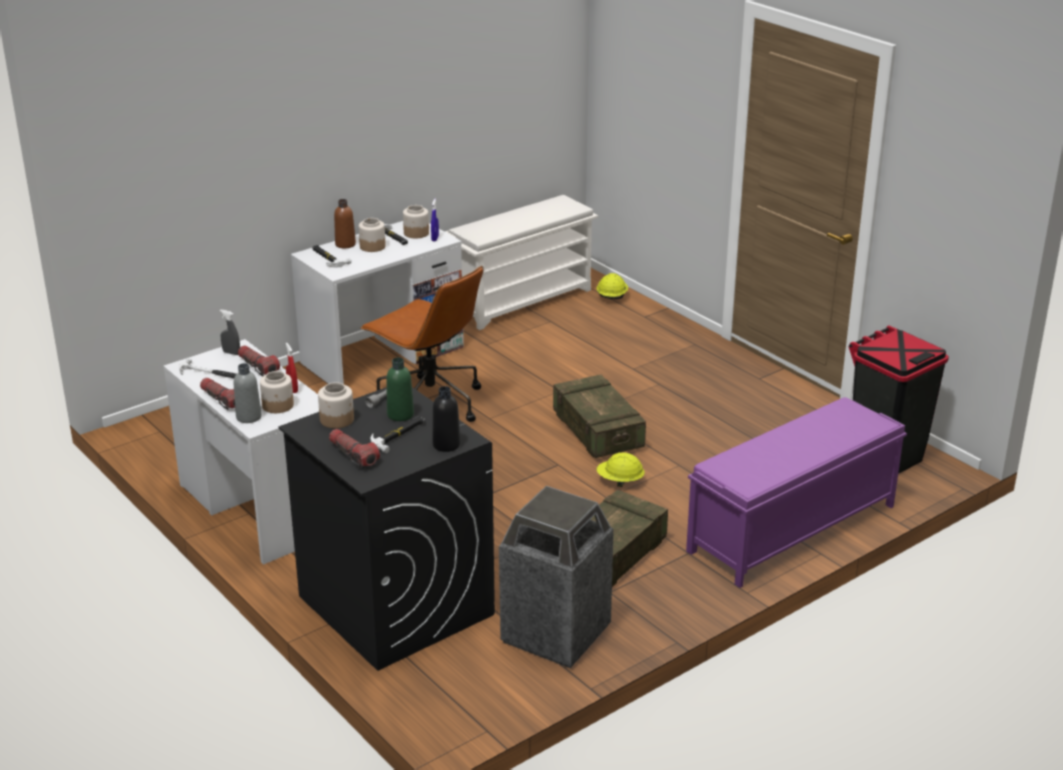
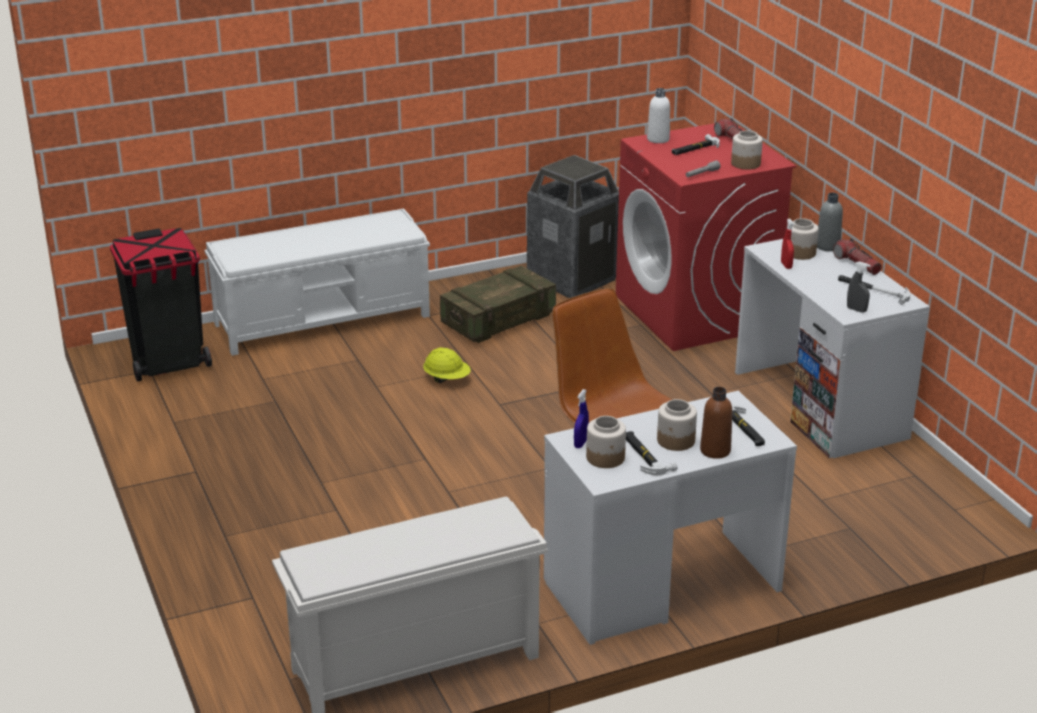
camera: 165 degrees left, 0 degrees up
(258, 367) = (824, 291): flashlight -> none
(394, 605) = (696, 312): black washing machine -> red washing machine
(400, 415) = (690, 161): green bottle -> none
(446, 445) = (658, 139): black bottle -> white bottle
(597, 432) = (436, 433): crate -> none
(611, 297) = (270, 648): yellow hard hat -> none
(790, 529) = (324, 320): purple bench -> white bench

